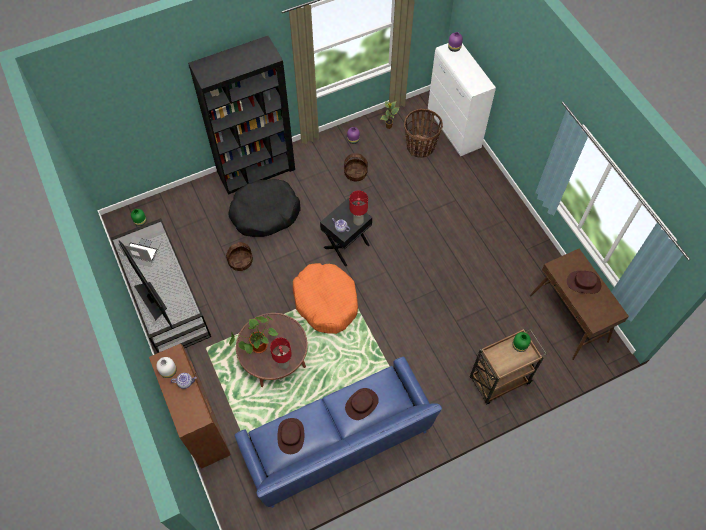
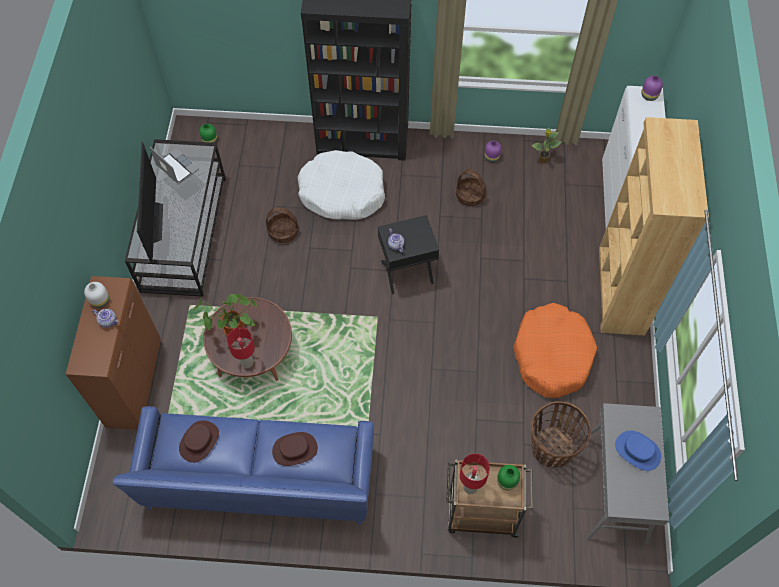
camera: 30 degrees right, 0 degrees up
(265, 213) = (342, 192): black dog bed -> white dog bed
(326, 301) = (345, 321): orange dog bed -> orange dog bed (552, 355)
(358, 221) = (420, 246): red table lamp -> red table lamp (471, 487)
(420, 147) = (565, 201): basket -> basket (552, 448)
(492, 190) = (620, 291): none -> brown bookcase
(568, 319) = (615, 489): brown console table -> grey console table
(583, 283) = (637, 451): brown hat -> blue hat

